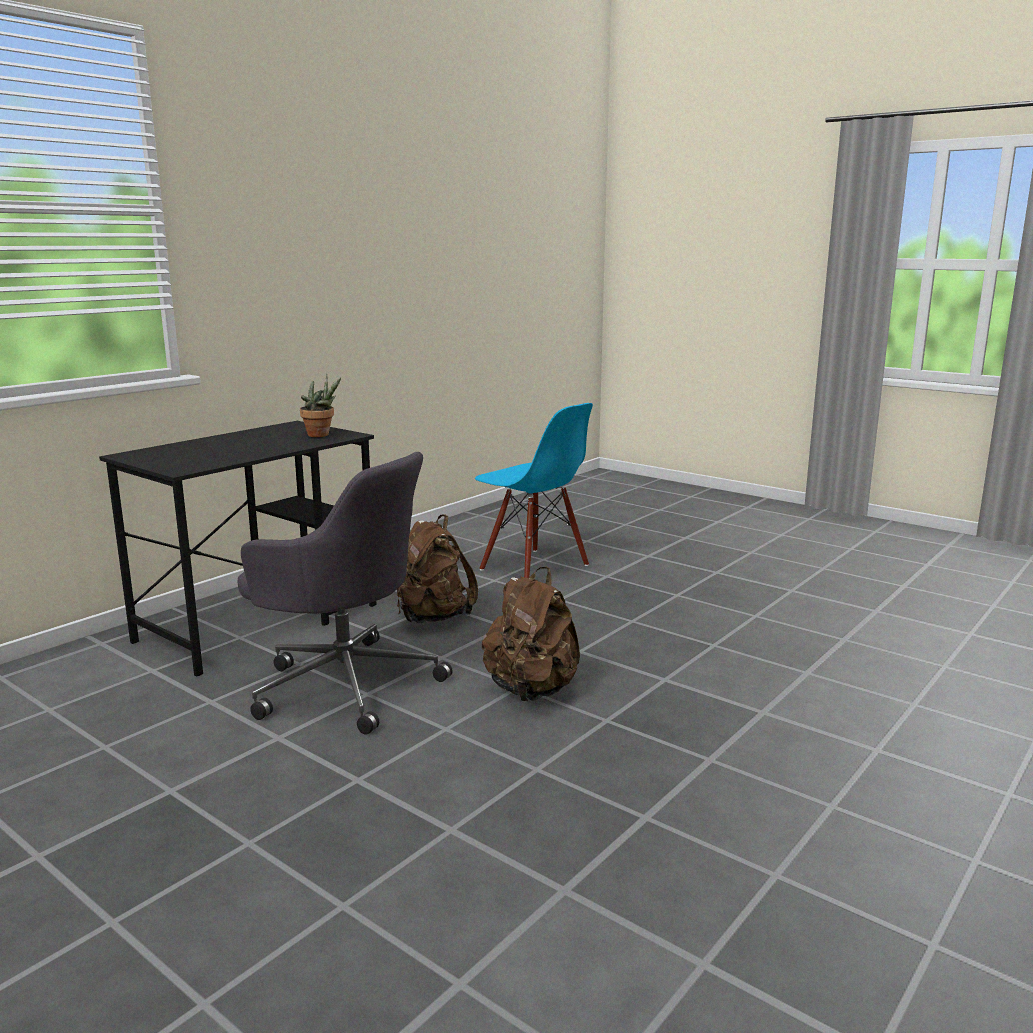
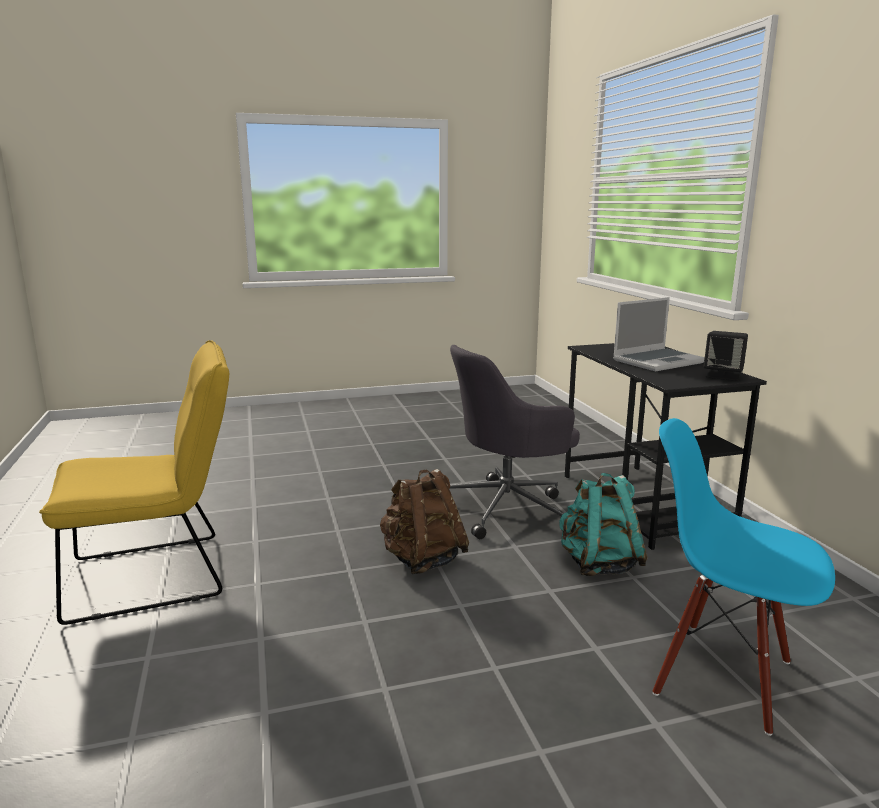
camera: 125 degrees right, 0 degrees up
(244, 444) = (658, 361): none -> laptop
(293, 427) = (723, 376): none -> black speaker
(321, 435) = (676, 377): potted plant -> none
(432, 618) = (598, 564): brown backpack -> turquoise backpack
(533, 568) = (723, 675): blue chair -> blue chair turned 45 degrees clockwise
(811, 839) = (160, 575): none -> yellow chair

